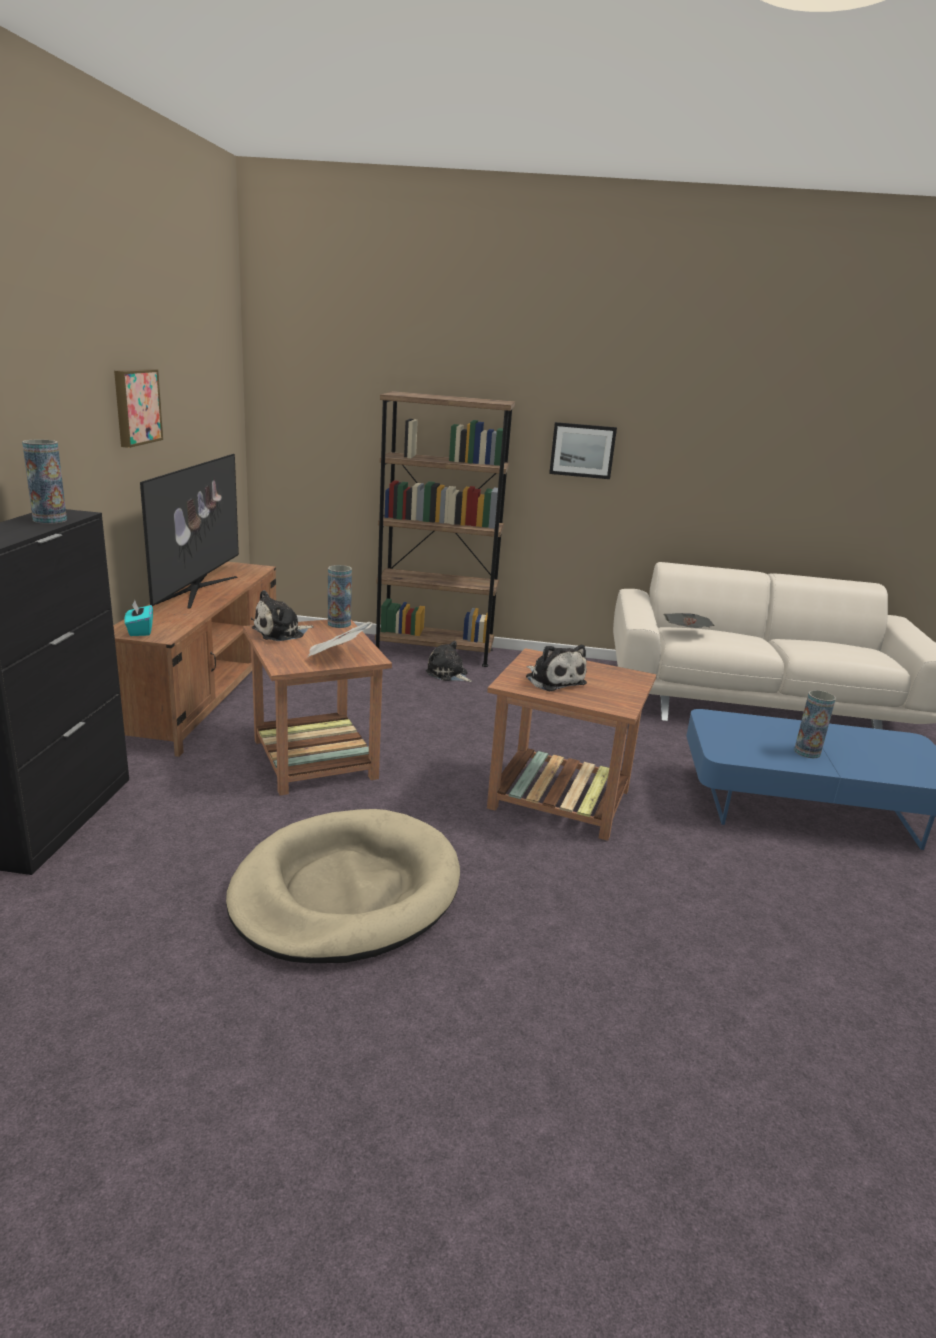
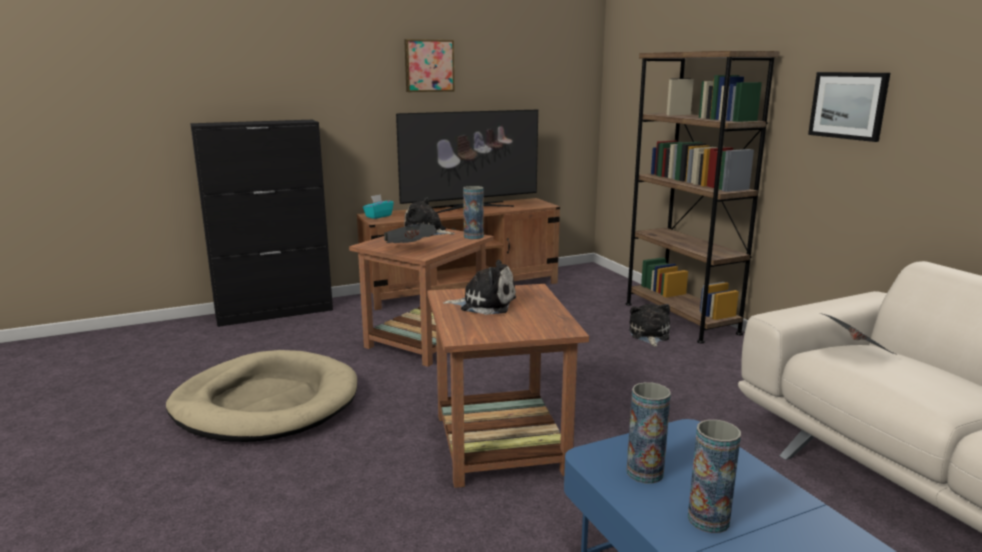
camera: 60 degrees right, 5 degrees down
(50, 520) = (282, 121): vase -> vase (644, 472)
(553, 680) = (484, 304): plush toy -> plush toy turned 105 degrees counterclockwise

